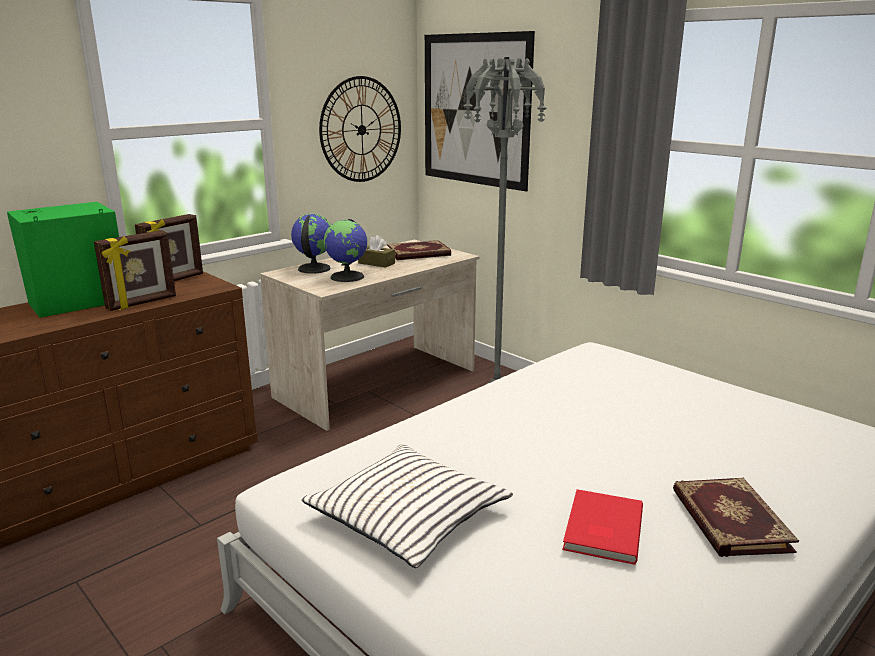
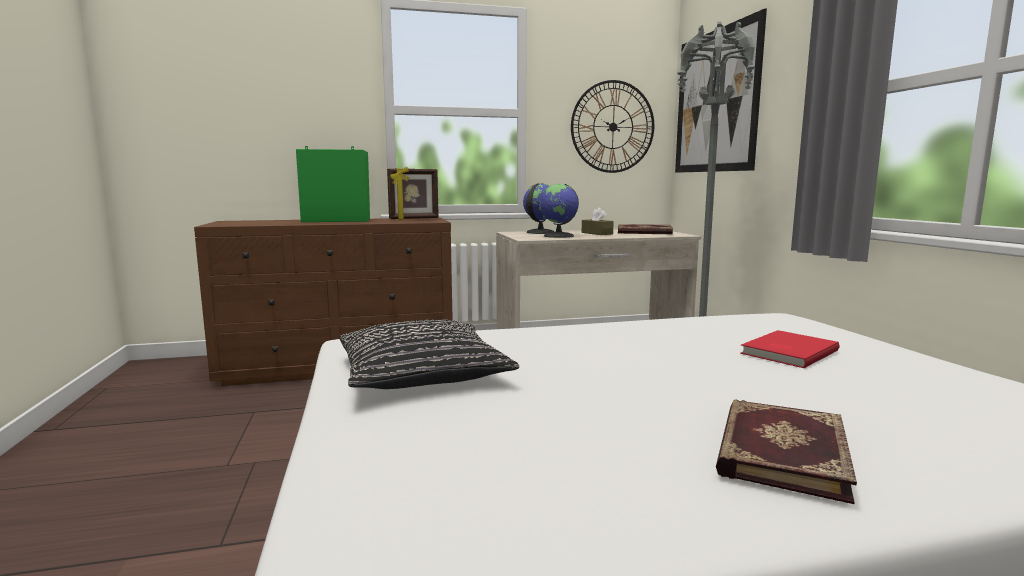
camera: 30 degrees right, 10 degrees down
(142, 303) = (371, 222): picture frame -> none
(408, 516) = (422, 373): white pillow -> black pillow
(601, 529) = (593, 418): red book -> red book (786, 351)

